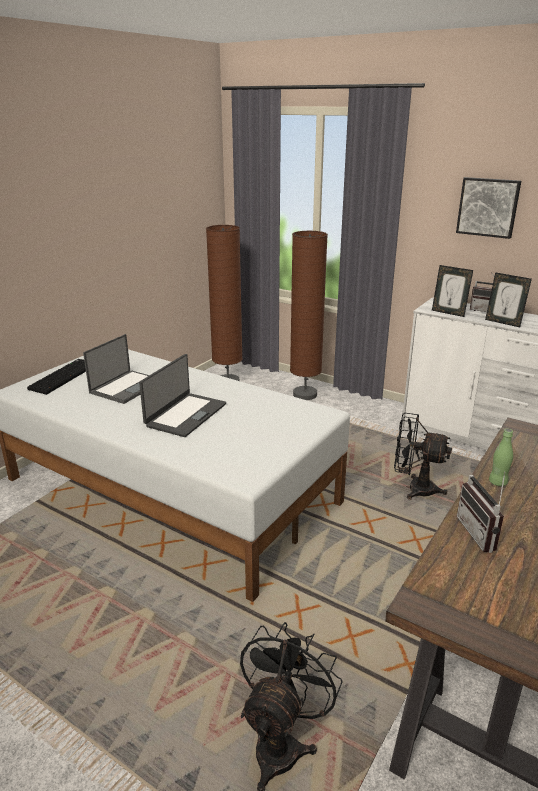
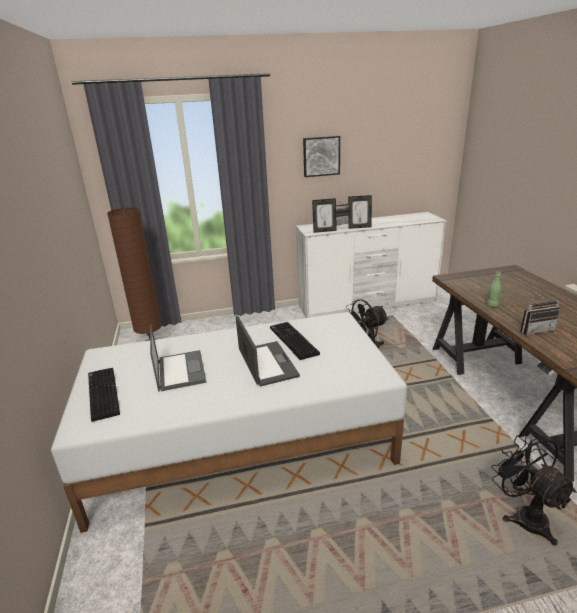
camera: 45 degrees left, 0 degrees up
(241, 409) = (292, 341): none -> keyboard
(305, 394) = (221, 329): brown floor lamp -> none
(482, 534) = (534, 329): radio -> radio turned 45 degrees counterclockwise

